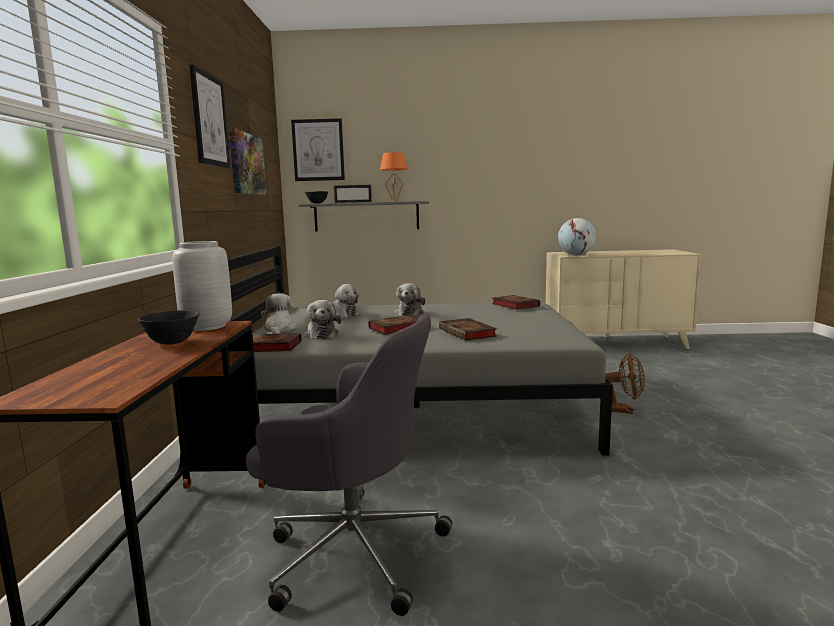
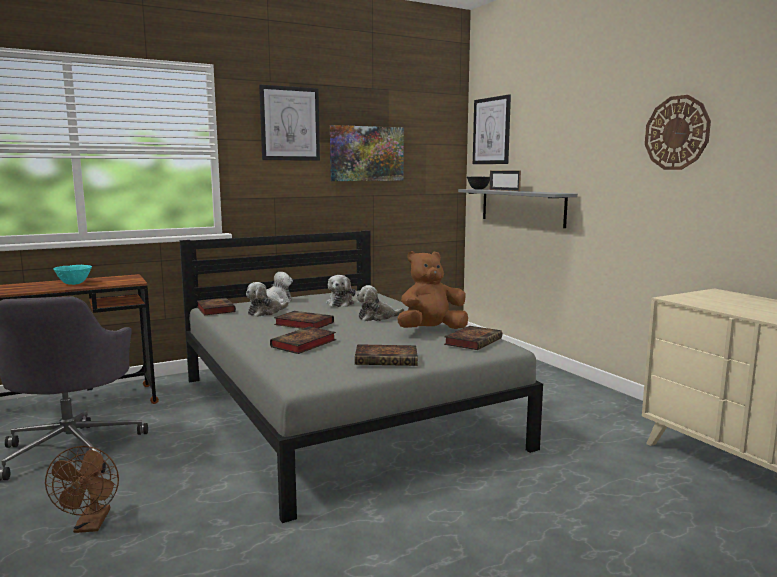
camera: 60 degrees right, 0 degrees up
(172, 343) = (74, 284): black bowl -> turquoise bowl
(206, 327) = (123, 280): grey vase -> none
(394, 201) = (534, 192): orange table lamp -> none
(470, 308) = (431, 330): none -> brown plush toy
(510, 156) = (677, 133): none -> wall clock
(539, 321) = (388, 359): none -> book
(576, 255) = (695, 300): globe -> none
(623, 410) = (438, 518): brown fan -> brown fan (91, 525)

